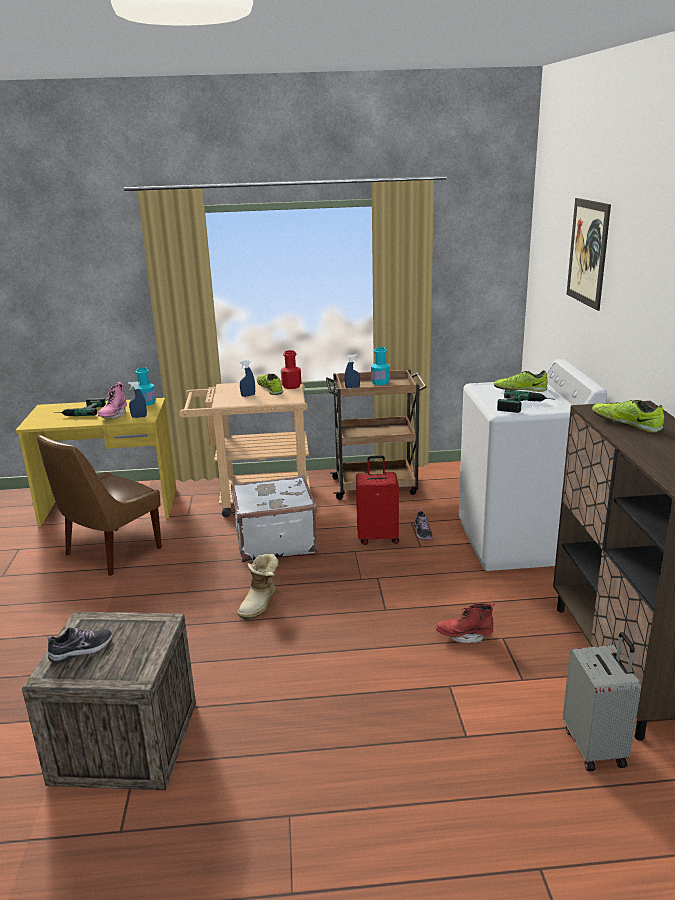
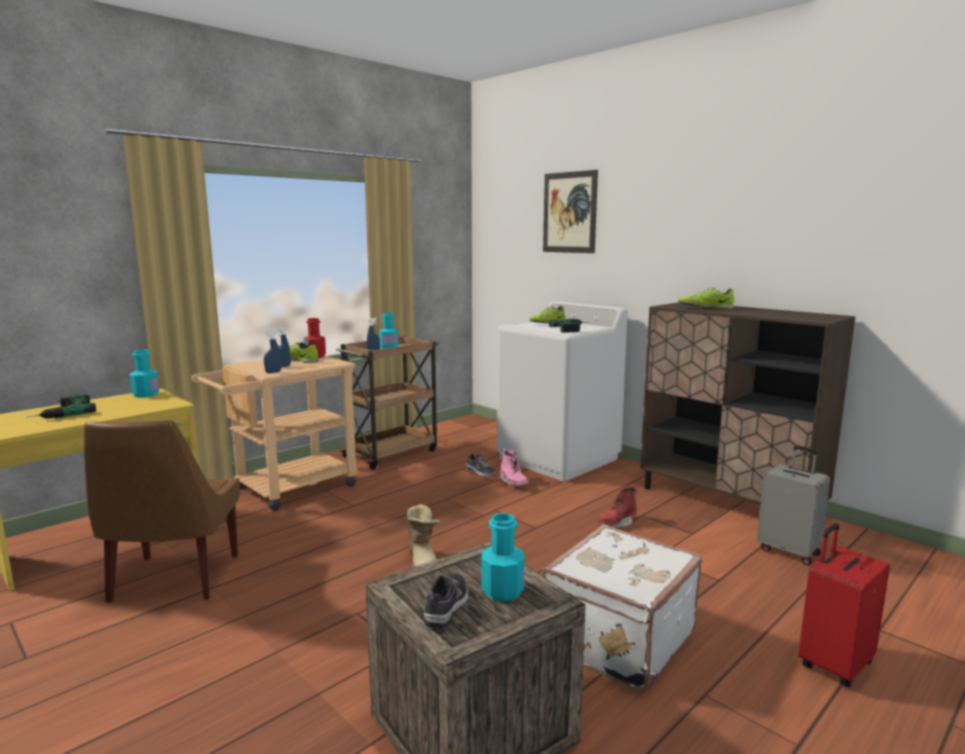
camera: 40 degrees left, 10 degrees down
(113, 416) = (123, 409): pink boot -> pink boot (513, 483)
(125, 655) = (502, 591): none -> turquoise bottle
(139, 417) = (162, 404): blue spray bottle -> blue spray bottle (273, 372)
(274, 541) = (359, 513): white suitcase -> white suitcase (616, 639)
(378, 537) = (450, 485): red suitcase -> red suitcase (833, 664)

